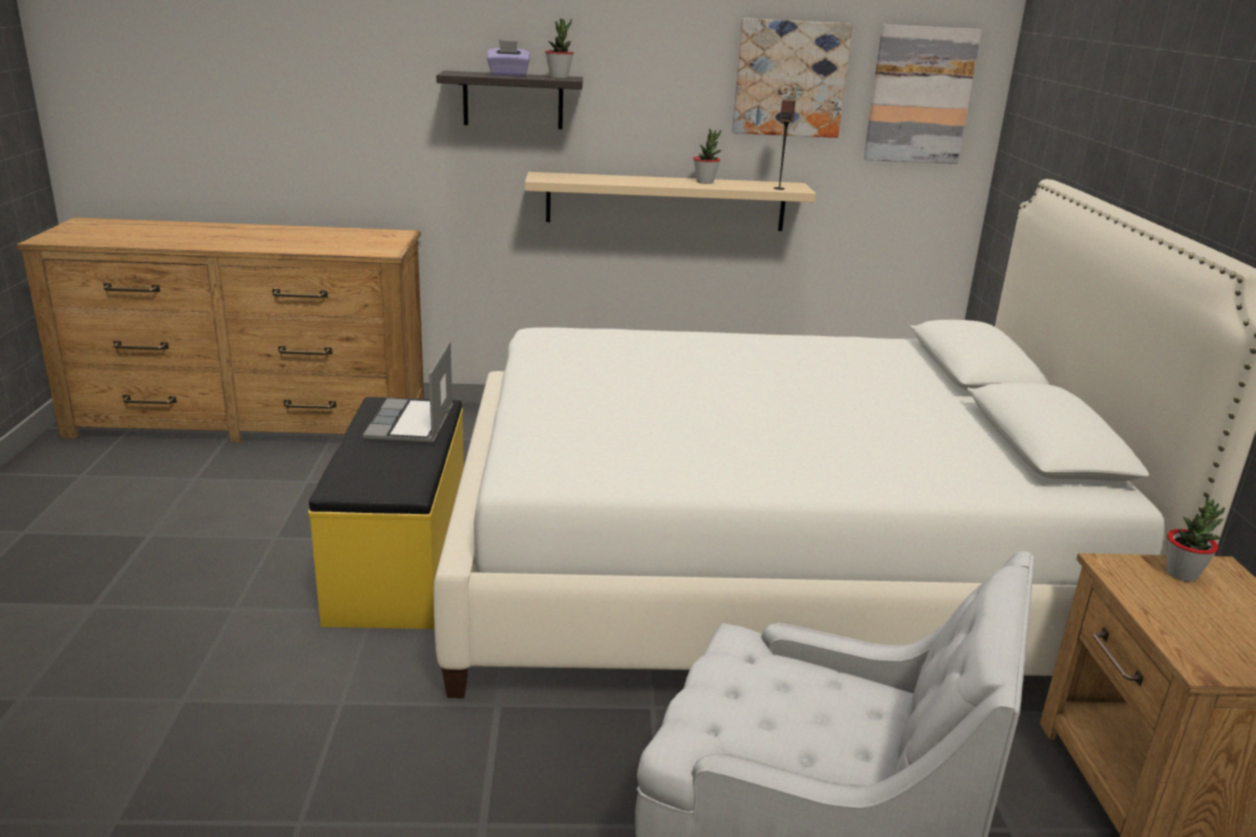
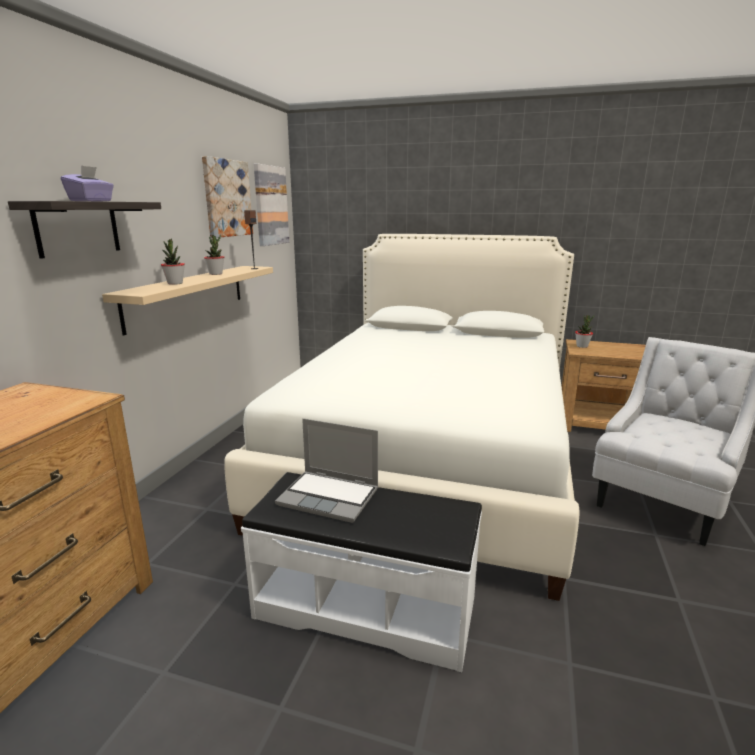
camera: 70 degrees left, 5 degrees down
(402, 559) = (366, 606): yellow bench -> white bench
(559, 77) = (127, 201): potted plant -> potted plant (175, 283)

